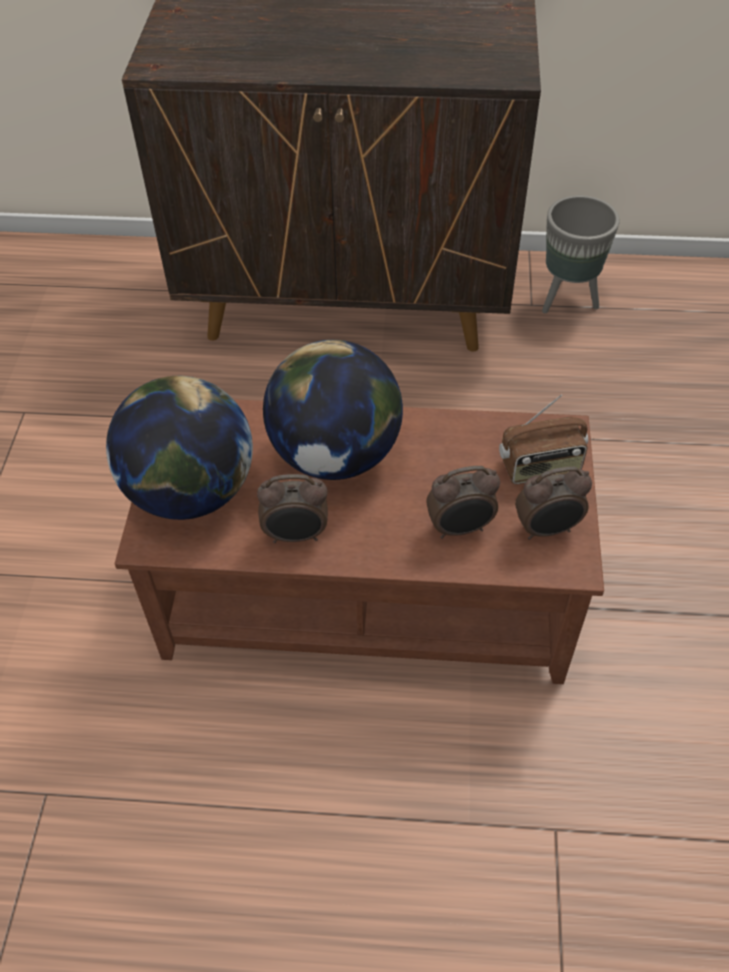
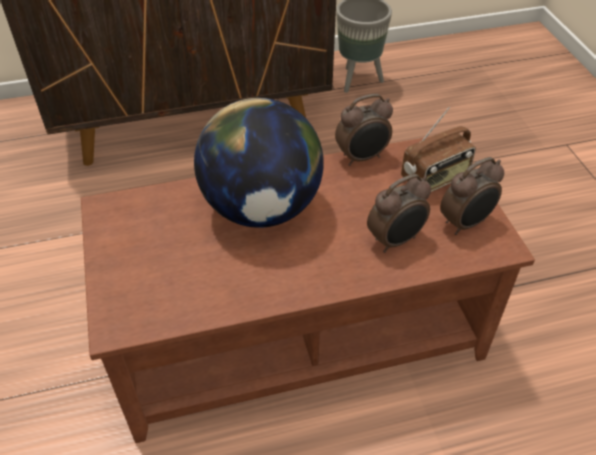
camera: 20 degrees left, 5 degrees down
(191, 492) = (142, 271): globe -> none
(296, 535) = (256, 283): alarm clock -> alarm clock (362, 158)

